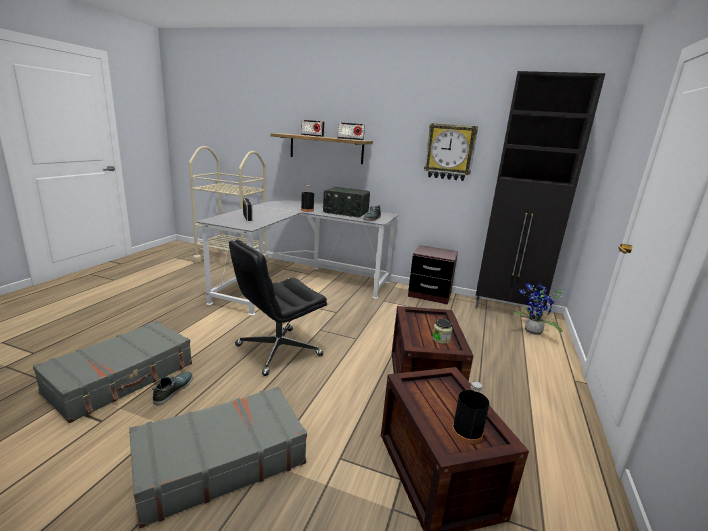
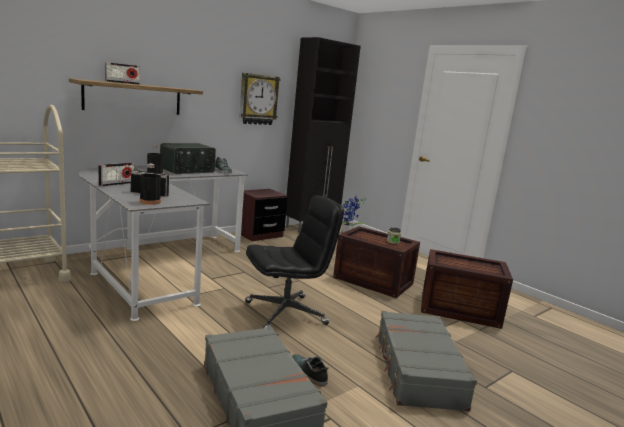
camera: 60 degrees left, 5 degrees down
(277, 351) = (286, 313): black office chair -> black office chair turned 105 degrees counterclockwise
(350, 139) = (177, 88): radio -> radio (116, 184)
(467, 433) = (487, 268): black bottle -> black bottle (150, 202)

